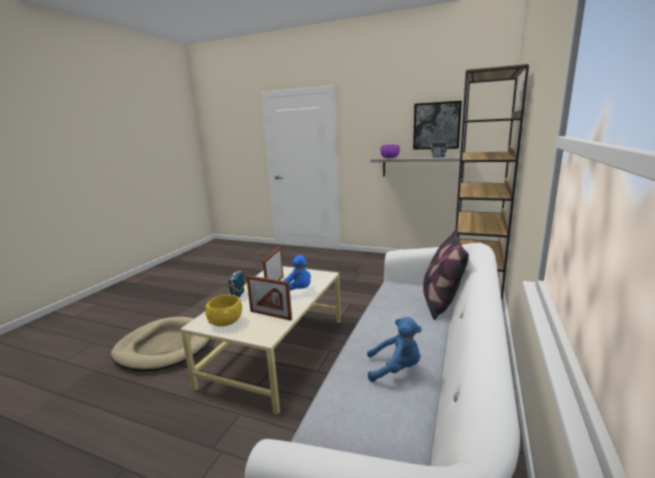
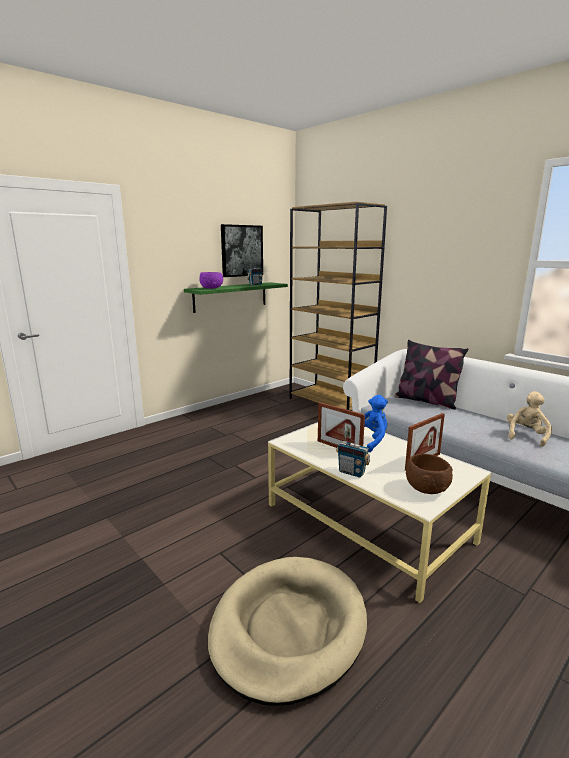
camera: 65 degrees left, 0 degrees up
(226, 322) = (427, 488): yellow bowl -> brown bowl
(396, 369) = (526, 436): blue plush toy -> beige plush toy
(421, 166) = (231, 297): grey shelf -> green shelf

